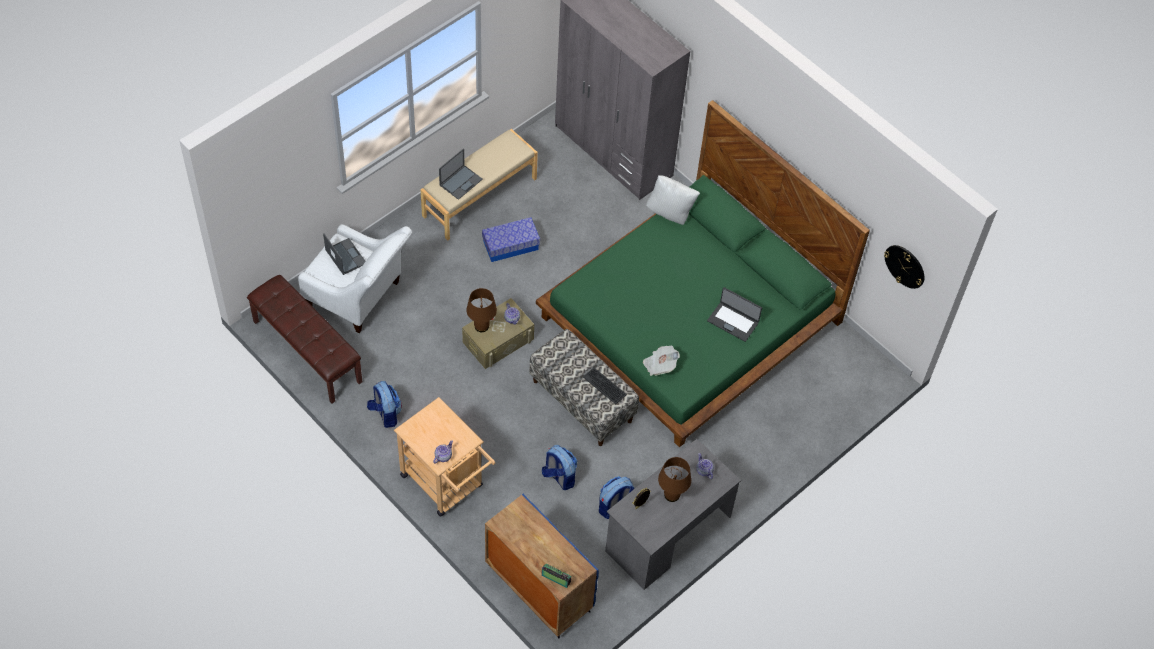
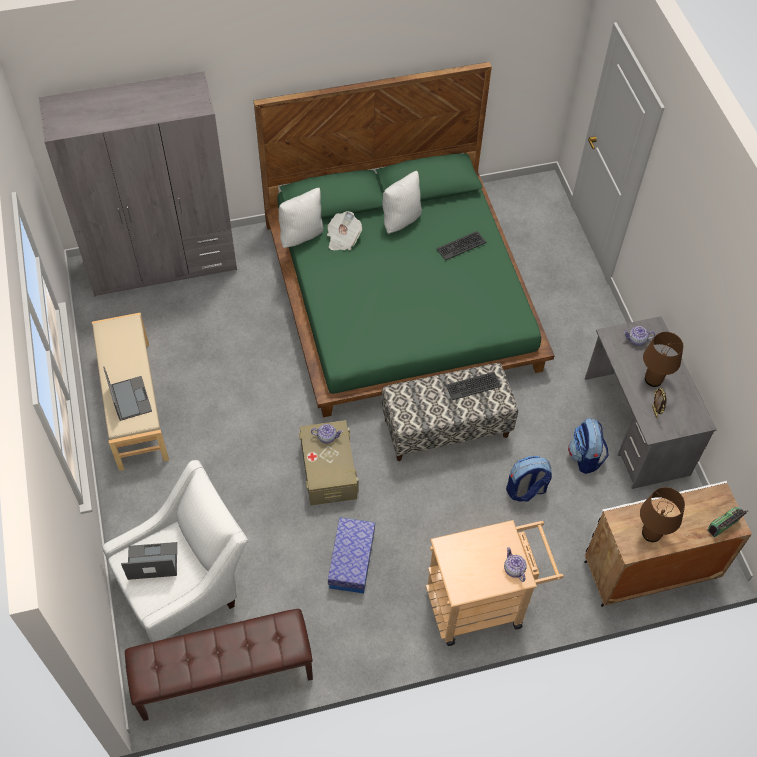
camera: 60 degrees left, 0 degrees up
(385, 414) = (358, 626): backpack -> none
(481, 326) = (319, 470): brown table lamp -> brown table lamp (651, 533)
(510, 245) = (216, 404): storage box -> storage box (351, 560)
(538, 588) = (649, 570): blue cabinet -> white cabinet
(660, 365) = (478, 326): newspaper -> newspaper (343, 238)
(732, 270) = (400, 220): none -> white pillow
(733, 321) = (461, 245): laptop -> keyboard
(905, 266) = (535, 63): wall clock -> none

